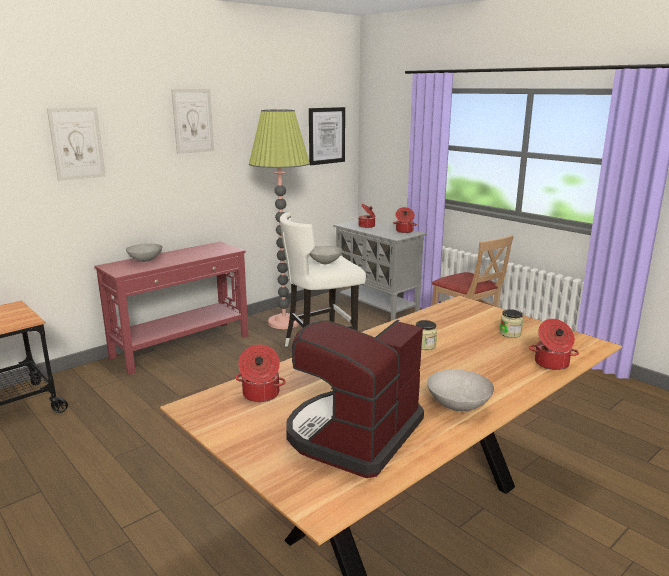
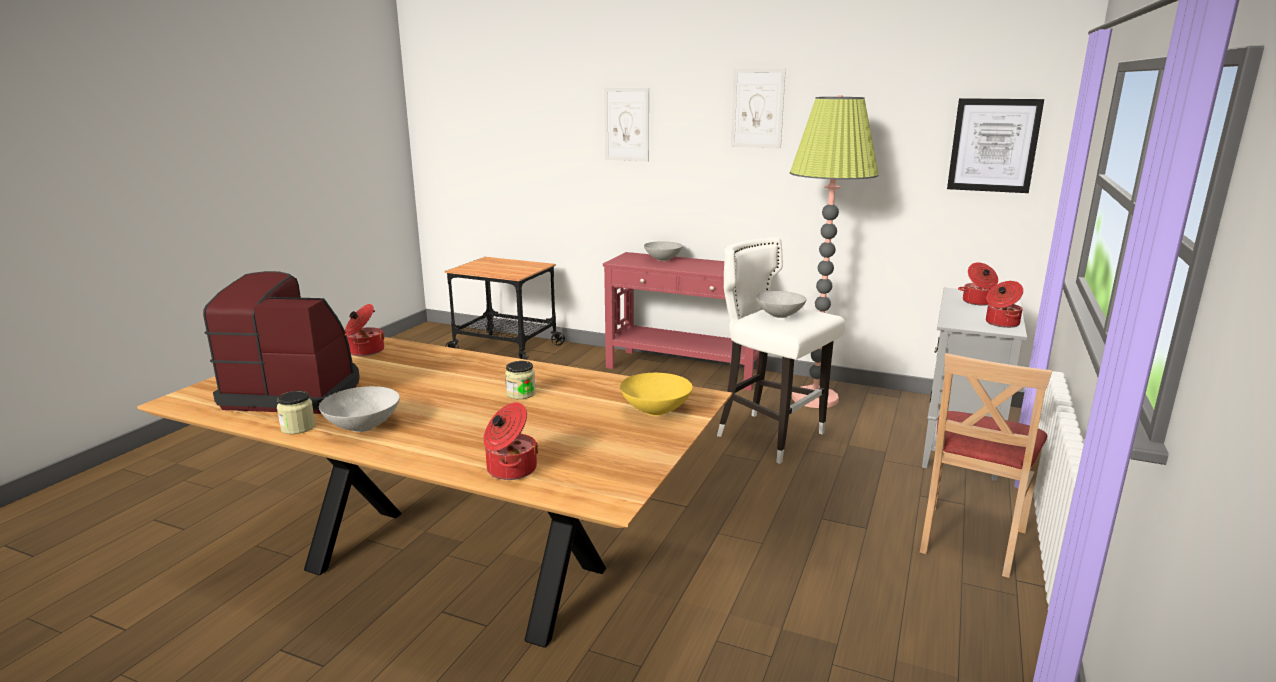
camera: 65 degrees right, 0 degrees up
(478, 315) = (657, 411): none -> yellow bowl
(510, 333) = (604, 436): jar -> jar (298, 427)

